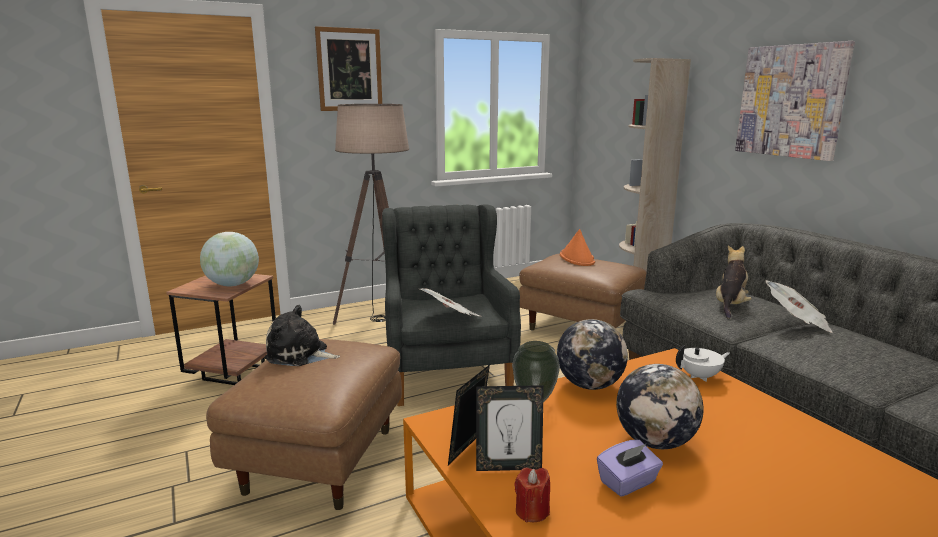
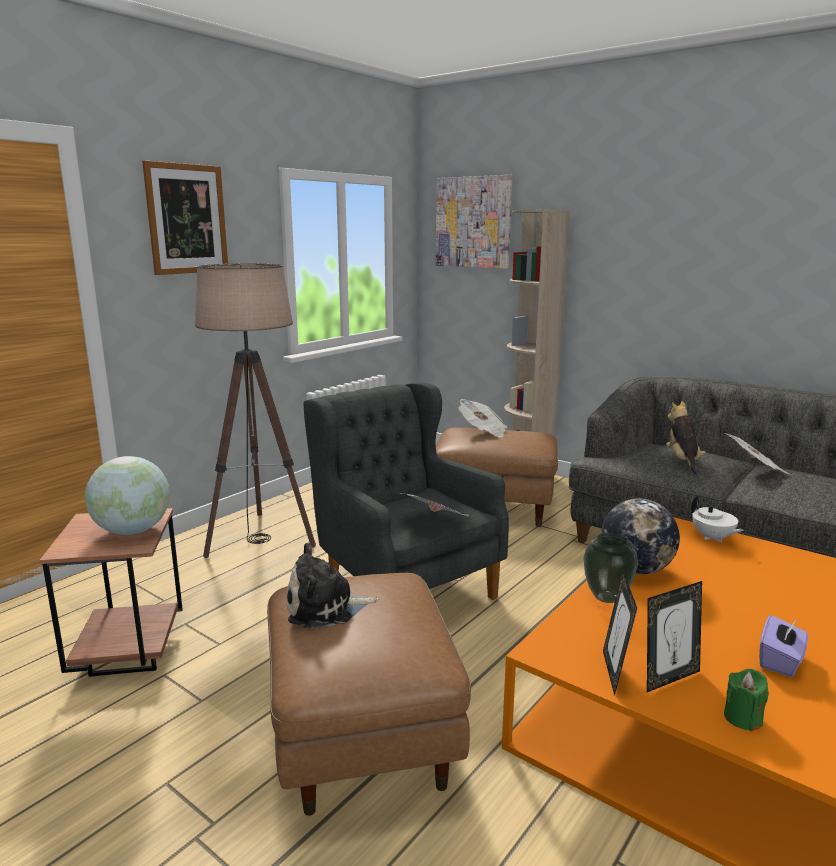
camera: 25 degrees left, 0 degrees up
(532, 511) = (742, 718): red candle -> green candle
(577, 258) = (483, 431): orange hat -> newspaper
(655, 442) = (753, 613): globe -> none
(700, 376) = (712, 538): white teapot -> white teapot turned 105 degrees clockwise
(791, 101) = (688, 255): picture -> picture (473, 222)

